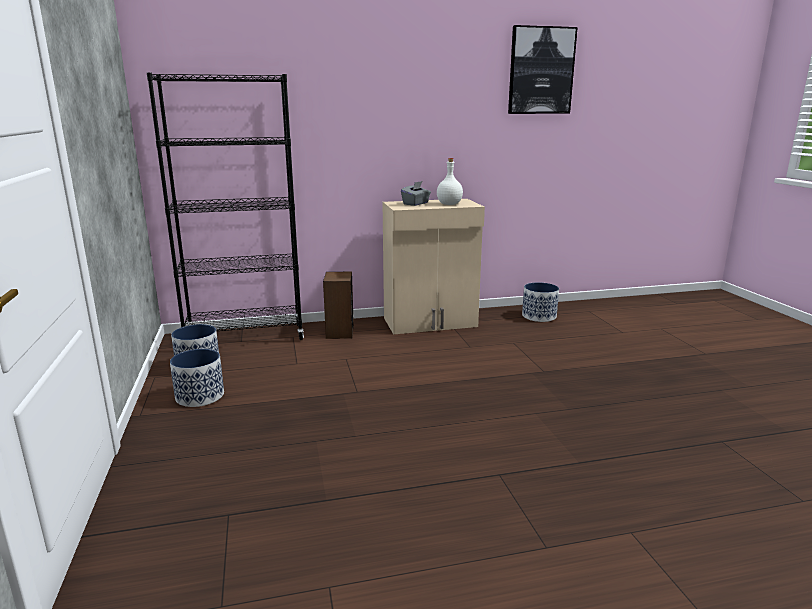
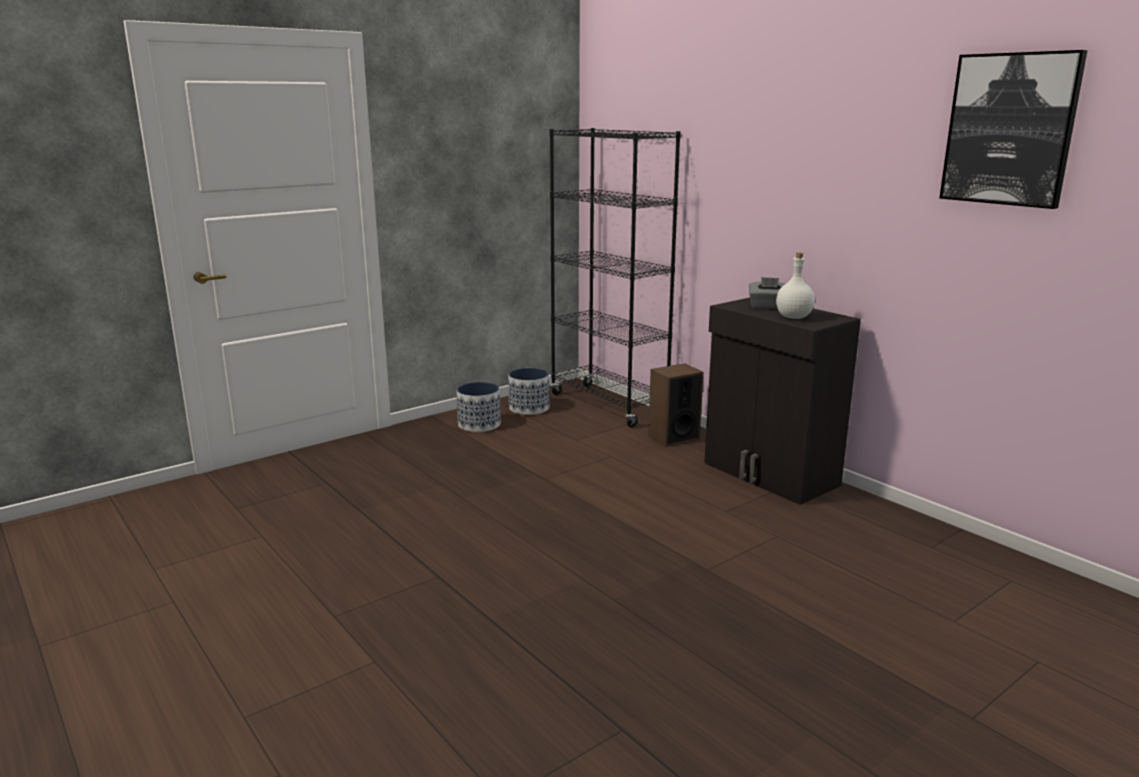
camera: 65 degrees right, 0 degrees up
(431, 323) = (770, 475): beige cabinet -> black cabinet
(539, 316) = (911, 540): planter -> none

